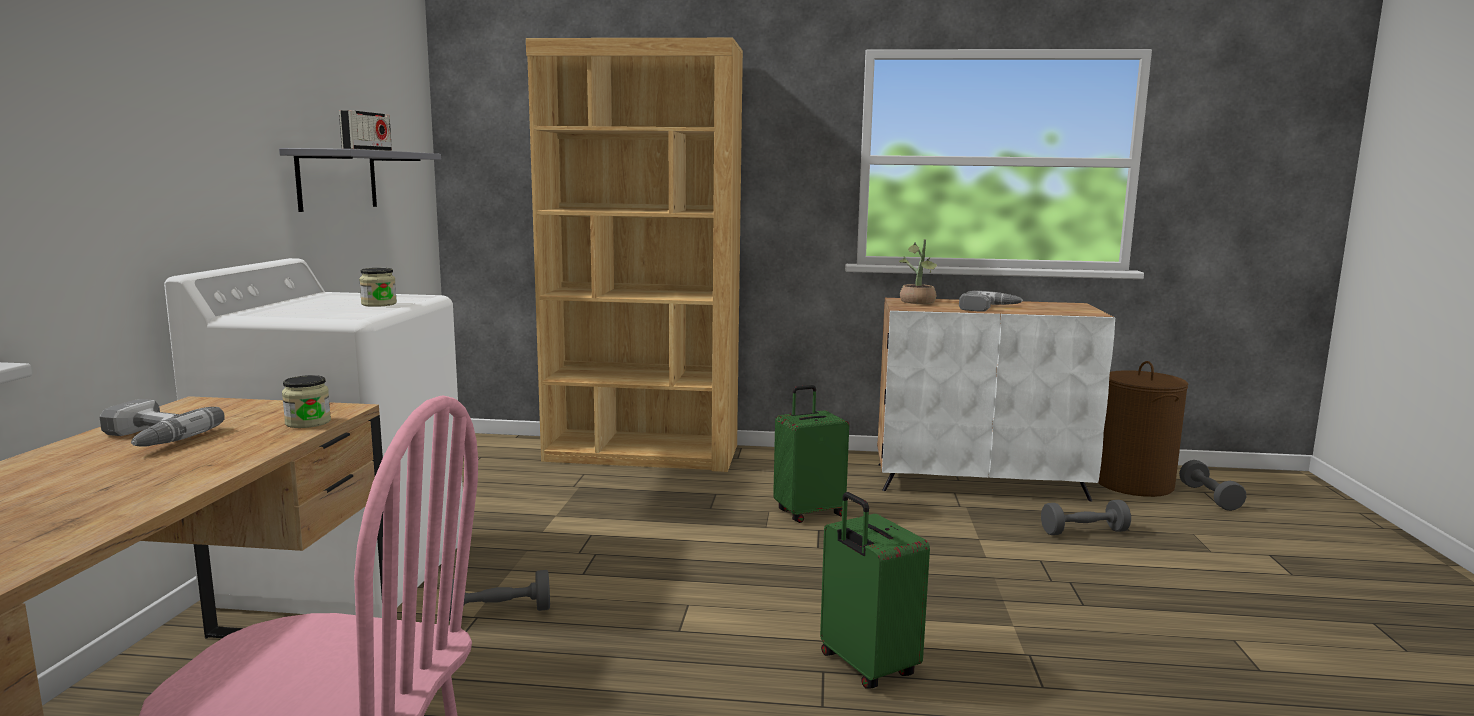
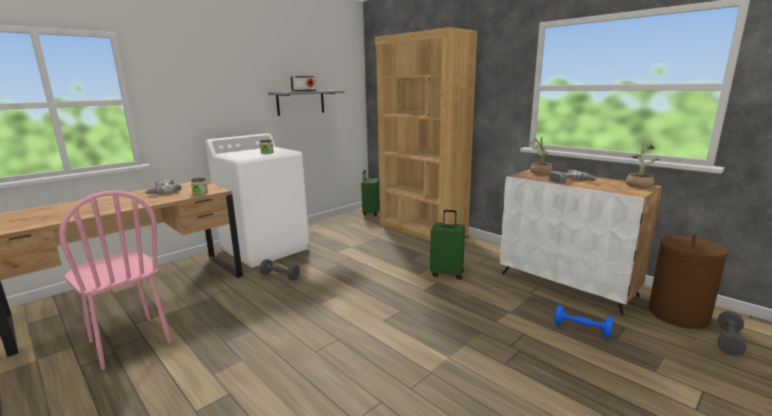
camera: 40 degrees right, 5 degrees up
(866, 666) = (355, 345): green suitcase -> green suitcase (371, 213)
(1065, 304) = (638, 185): none -> potted plant
(1084, 532) = (581, 329): grey dumbbell -> blue dumbbell

